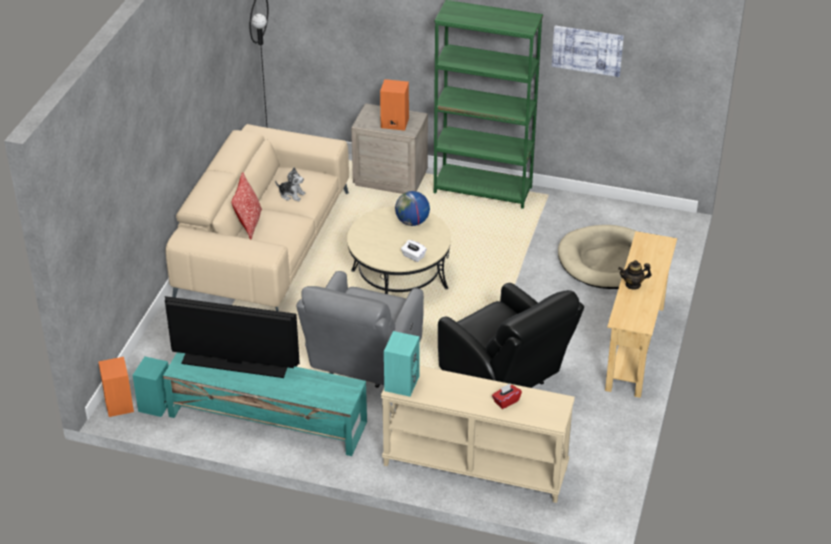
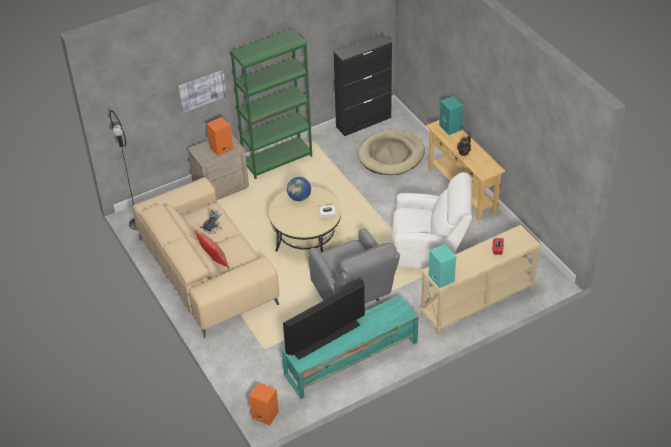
camera: 45 degrees left, 5 degrees up
(156, 405) = (285, 399): turquoise speaker -> turquoise speaker (451, 127)
(505, 379) = (429, 249): black armchair -> white armchair
(587, 50) = (321, 37): picture -> picture (202, 90)
(630, 211) = (364, 122): none -> black cabinet

